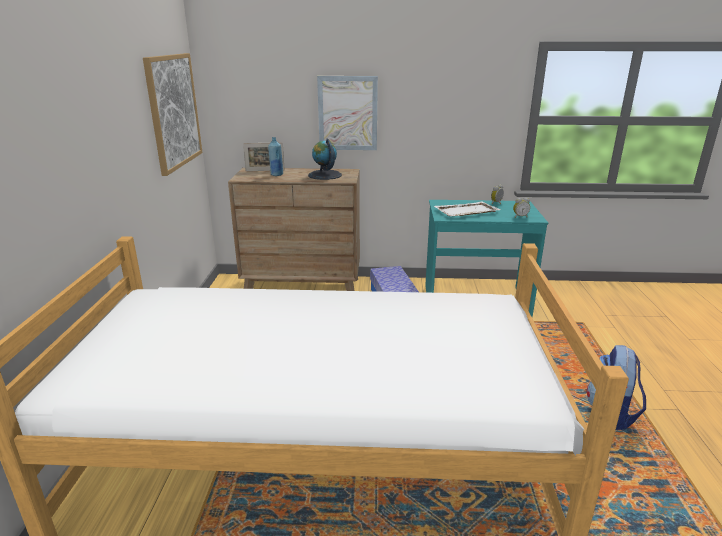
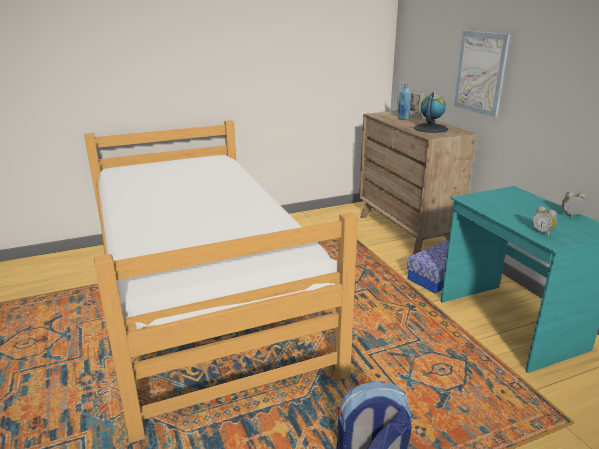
camera: 65 degrees right, 0 degrees up
(174, 111) = (346, 50): picture -> none
(465, 211) = (507, 205): white tray -> none

